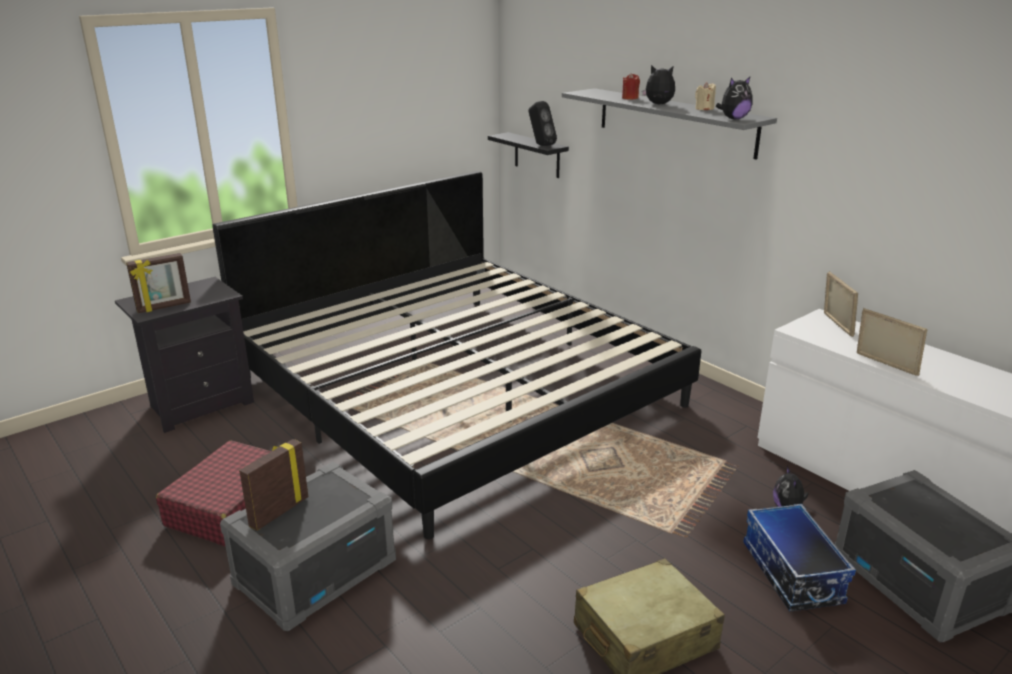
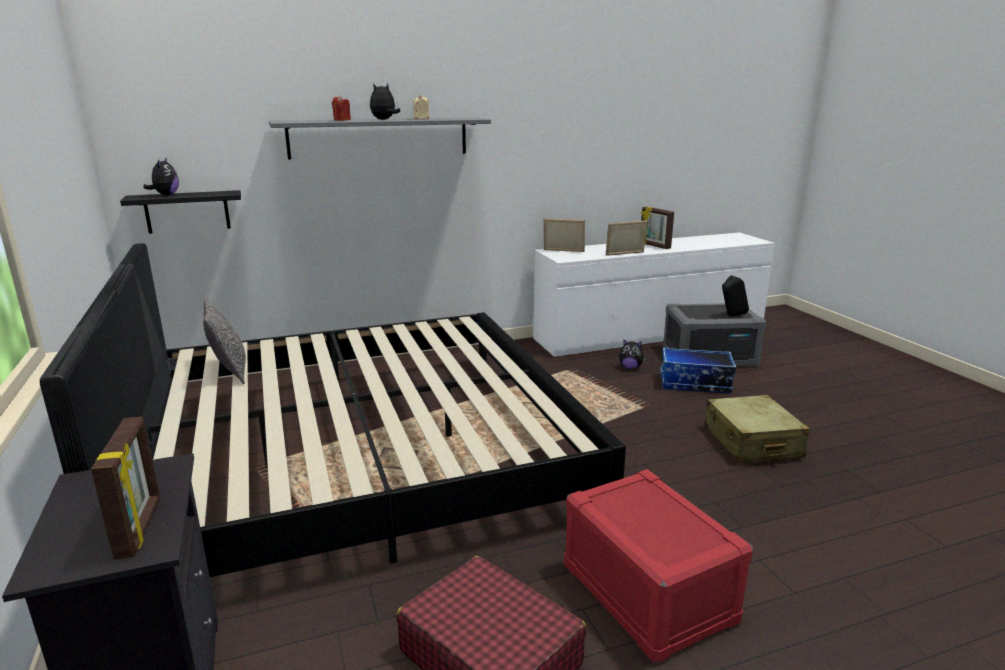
camera: 70 degrees left, 5 degrees down
(278, 511) = (657, 537): picture frame -> picture frame (654, 246)
(316, 572) = (646, 593): grey storage box -> red storage box
(460, 287) = (230, 372): none -> pillow
(540, 145) = (214, 194): black speaker -> black speaker (731, 316)
(733, 119) = (468, 118): plush toy -> plush toy (165, 195)

